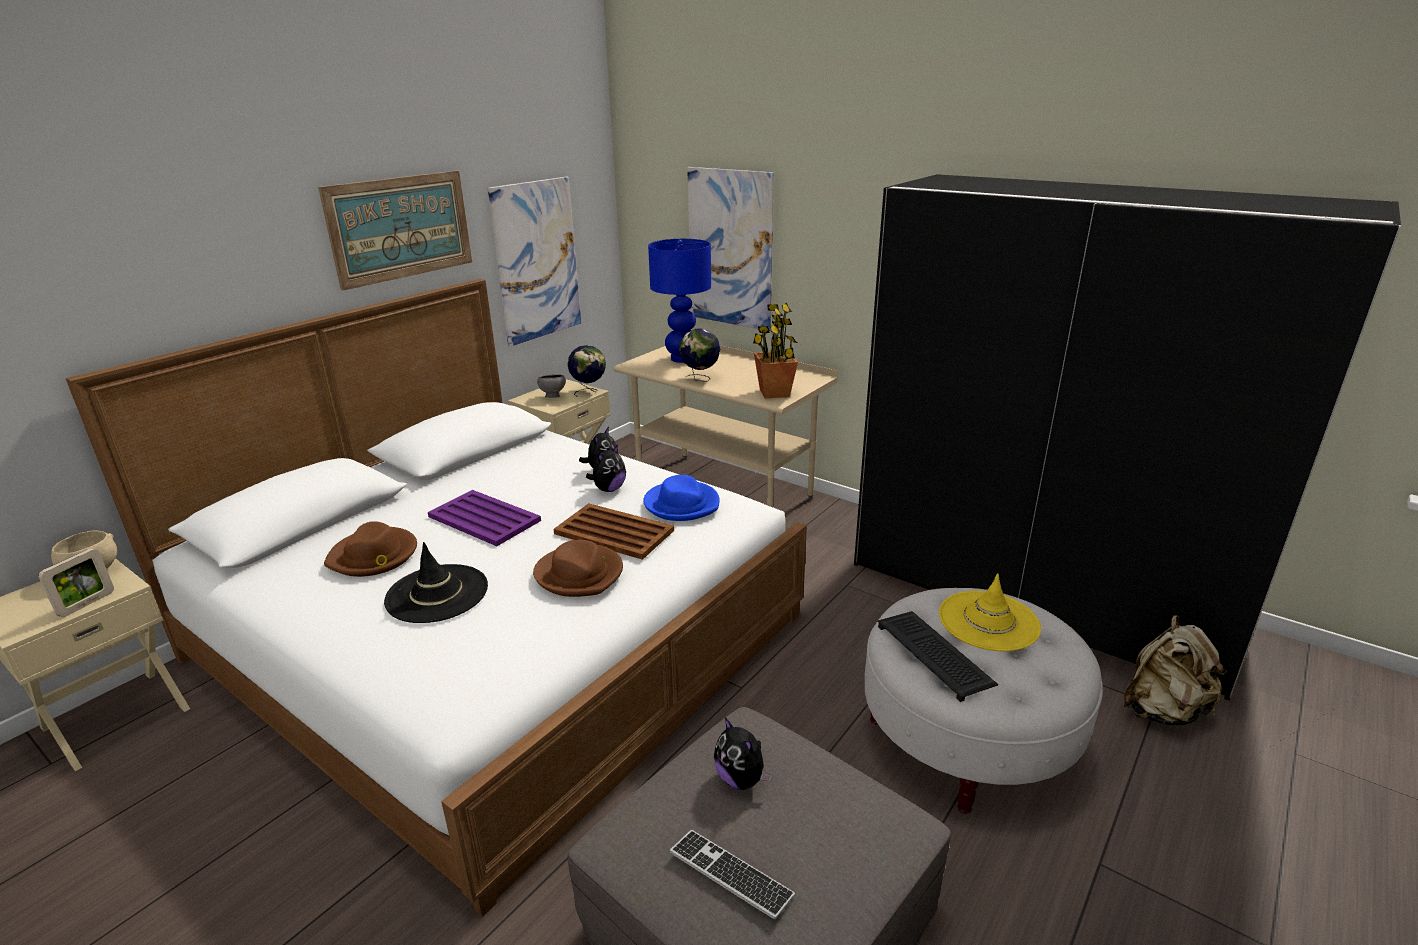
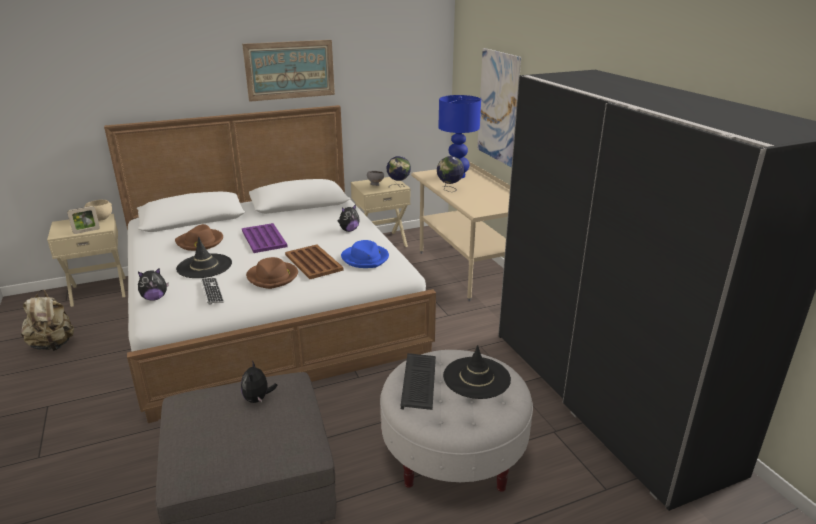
camera: 30 degrees right, 0 degrees up
(537, 261) = (383, 99): picture -> none
(609, 489) = (339, 240): plush toy -> plush toy (155, 298)
(730, 875) = (205, 432): keyboard -> keyboard (212, 291)
(774, 393) = (482, 208): potted plant -> none
(988, 621) = (476, 378): yellow hat -> black hat
(1162, 710) = (607, 494): beige backpack -> beige backpack (53, 345)

